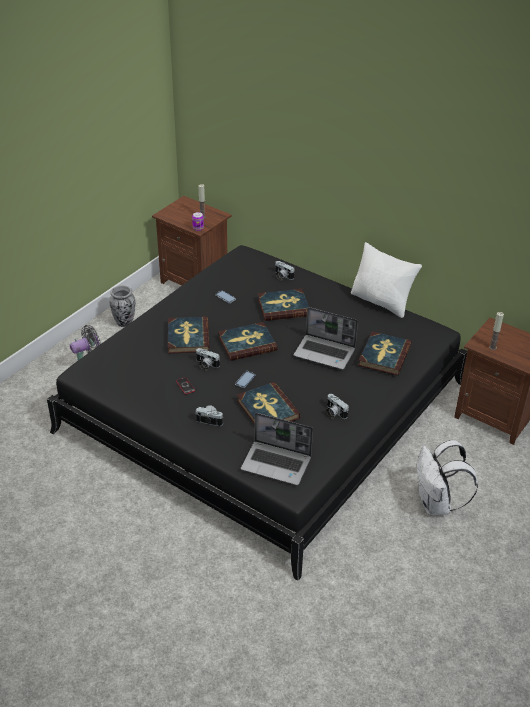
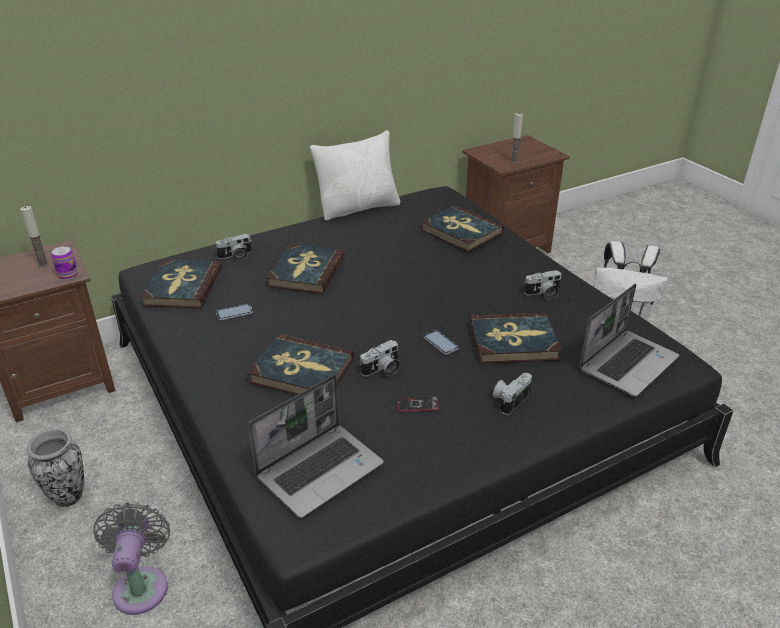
camera: 65 degrees left, 5 degrees down
(247, 343) = (361, 320): book -> book (182, 287)
(325, 353) = (427, 267): laptop -> laptop (320, 469)

